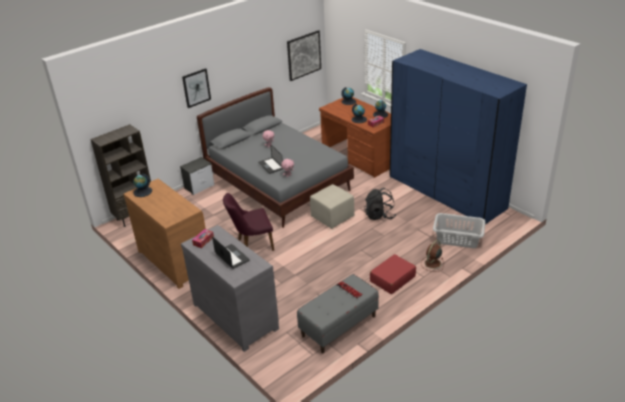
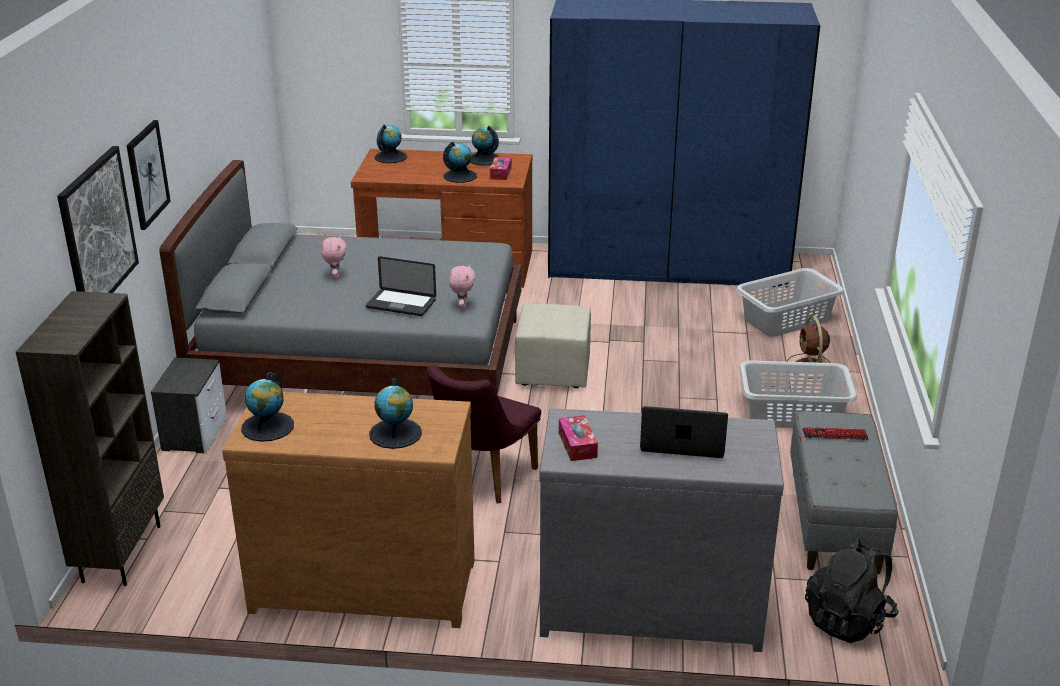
camera: 45 degrees left, 5 degrees down
(166, 211) = (395, 433): none -> globe
(304, 55) = (257, 81): picture -> picture (97, 231)
(379, 215) = (624, 337): black backpack -> black backpack (848, 620)
(392, 279) = (793, 414): red suitcase -> grey laundry basket

